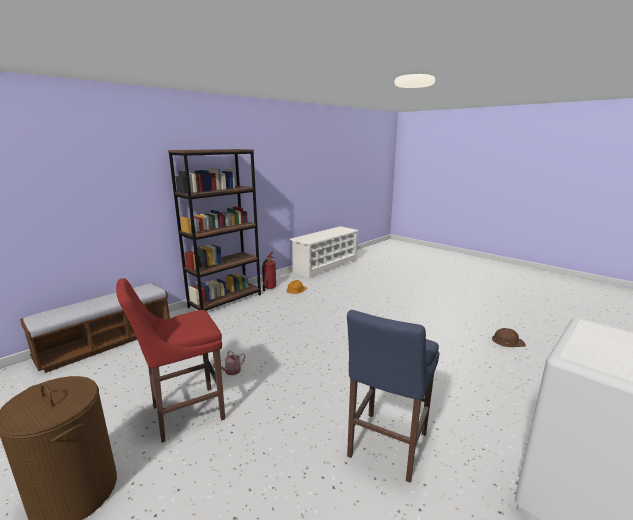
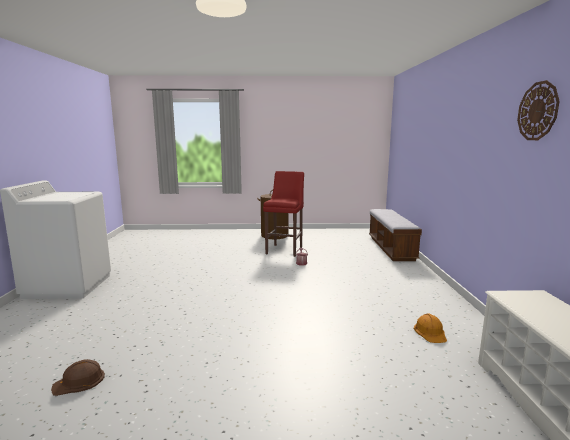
camera: 135 degrees right, 5 degrees down
(225, 300) = (433, 288): brown bookcase -> none
(266, 157) = (538, 111): none -> wall clock
(269, 287) = (456, 319): fire extinguisher -> none
(385, 447) = (179, 270): blue stool -> none

